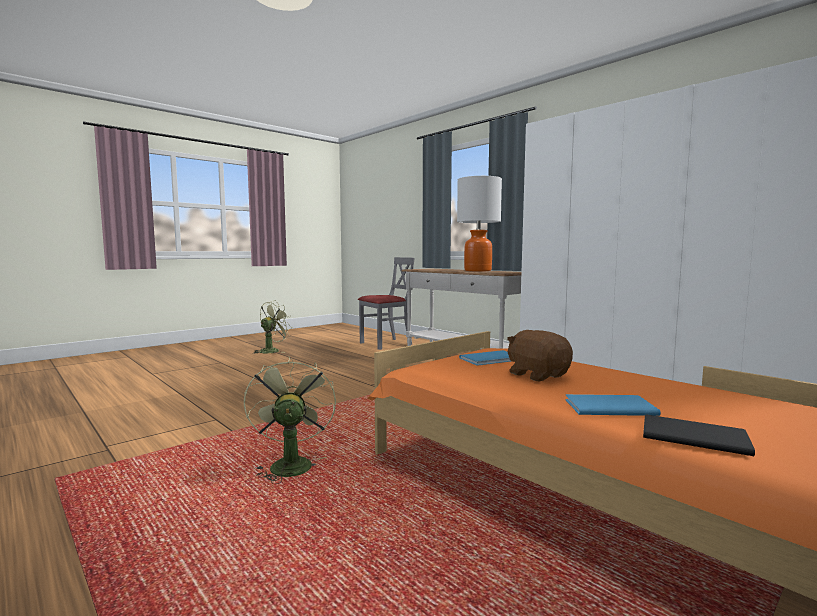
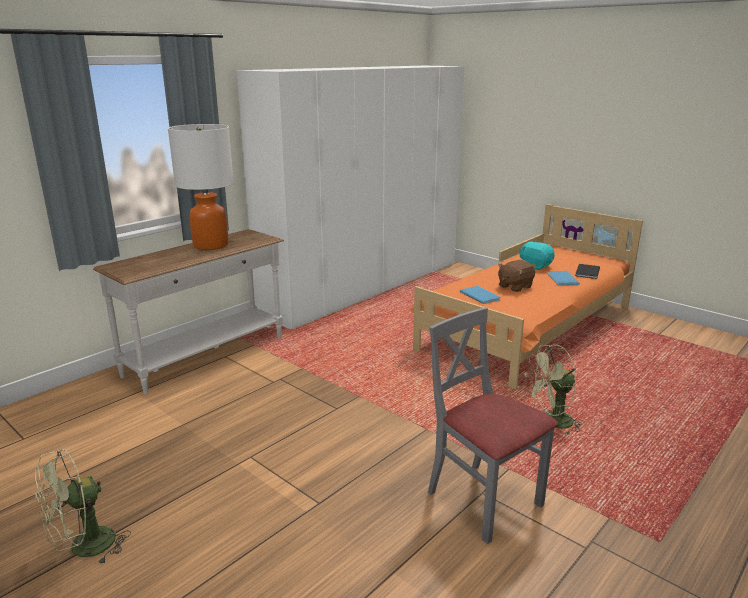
camera: 95 degrees left, 15 degrees up
(272, 351) = (84, 549): green fan -> green fan turned 75 degrees counterclockwise
(386, 344) = (89, 416): grey chair -> grey chair (483, 500)
(684, 398) = (535, 266): none -> turquoise plush toy

